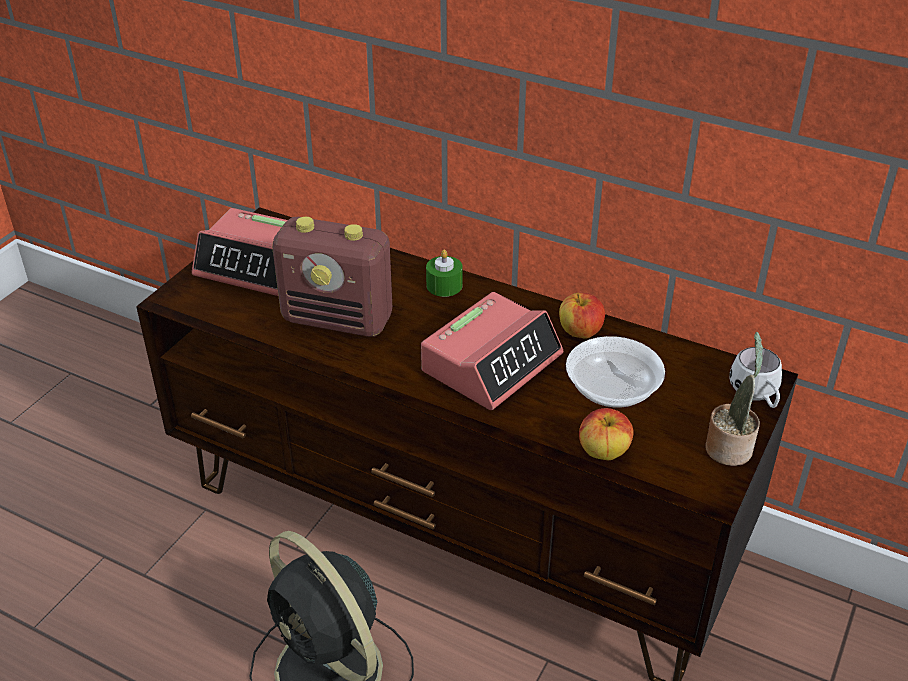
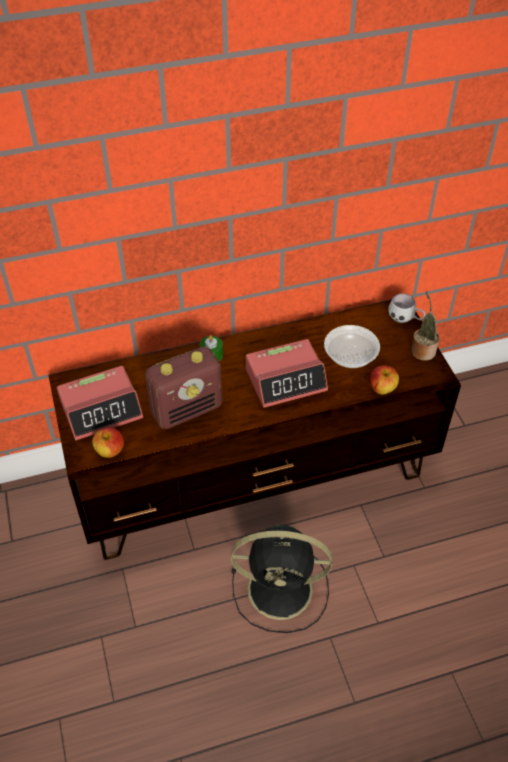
camera: 45 degrees left, 10 degrees up
(492, 363) = (286, 380): alarm clock -> alarm clock turned 75 degrees clockwise
(580, 332) = (302, 336): apple -> apple (110, 451)

